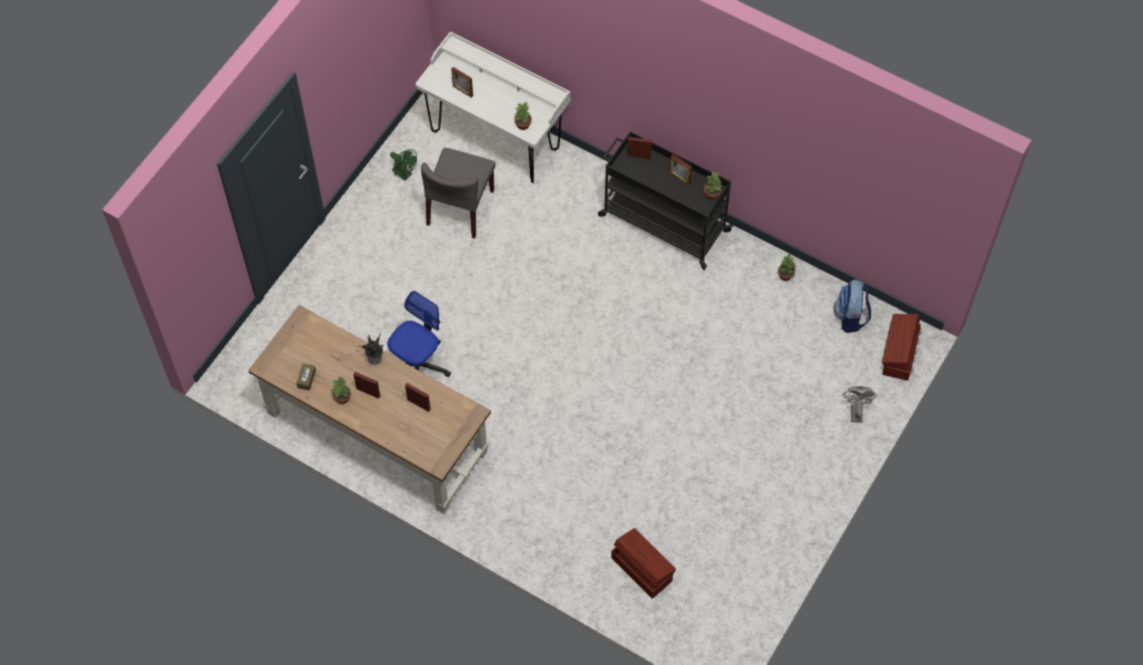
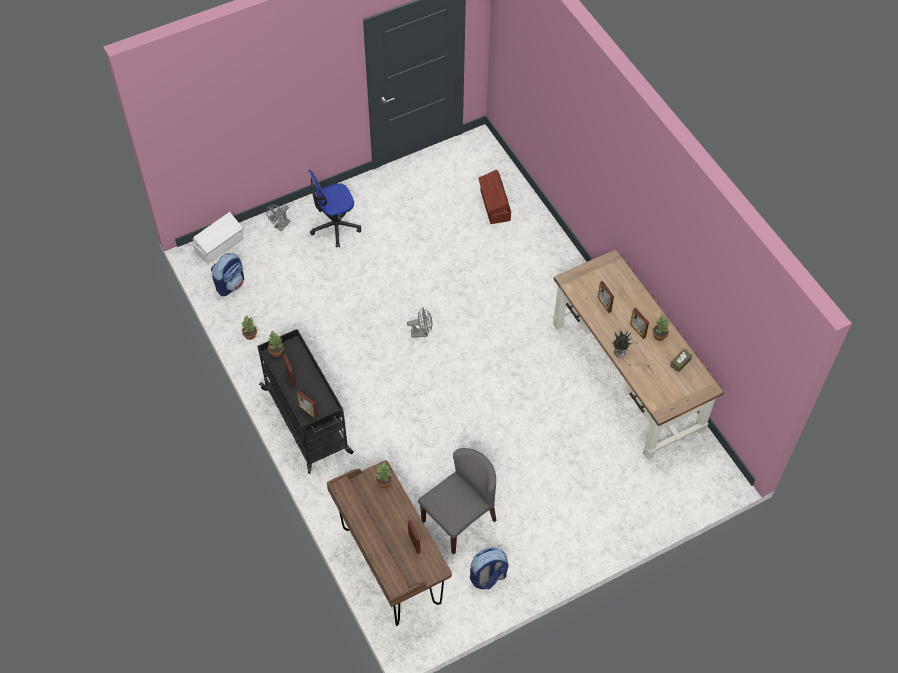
camera: 150 degrees left, 5 degrees down
(404, 174) = (488, 577): green fan -> backpack
(418, 364) = (568, 409): office chair -> office chair (335, 226)
(495, 140) = (390, 567): white desk -> brown desk
(617, 368) = (421, 333): none -> grey fan
(899, 353) = (220, 245): brown storage box -> white storage box

